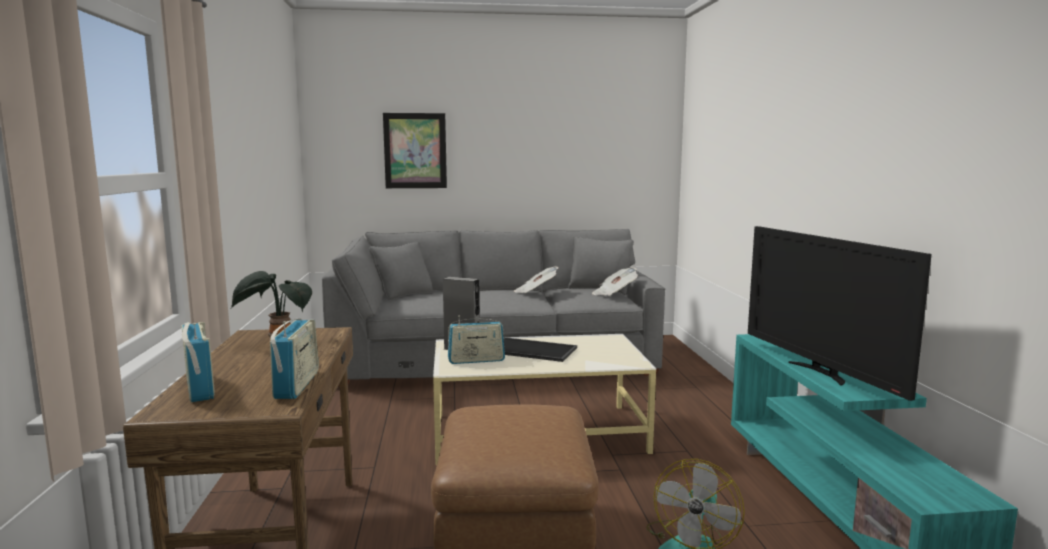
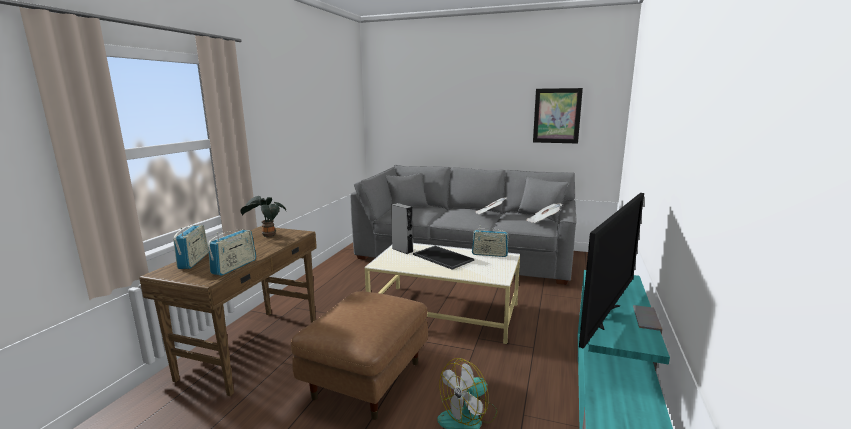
camera: 25 degrees right, 5 degrees up
(415, 151) = (429, 112): picture -> picture (557, 116)
(476, 360) = (401, 260): radio -> radio (489, 254)
(820, 373) = (605, 315): television -> television turned 150 degrees counterclockwise

